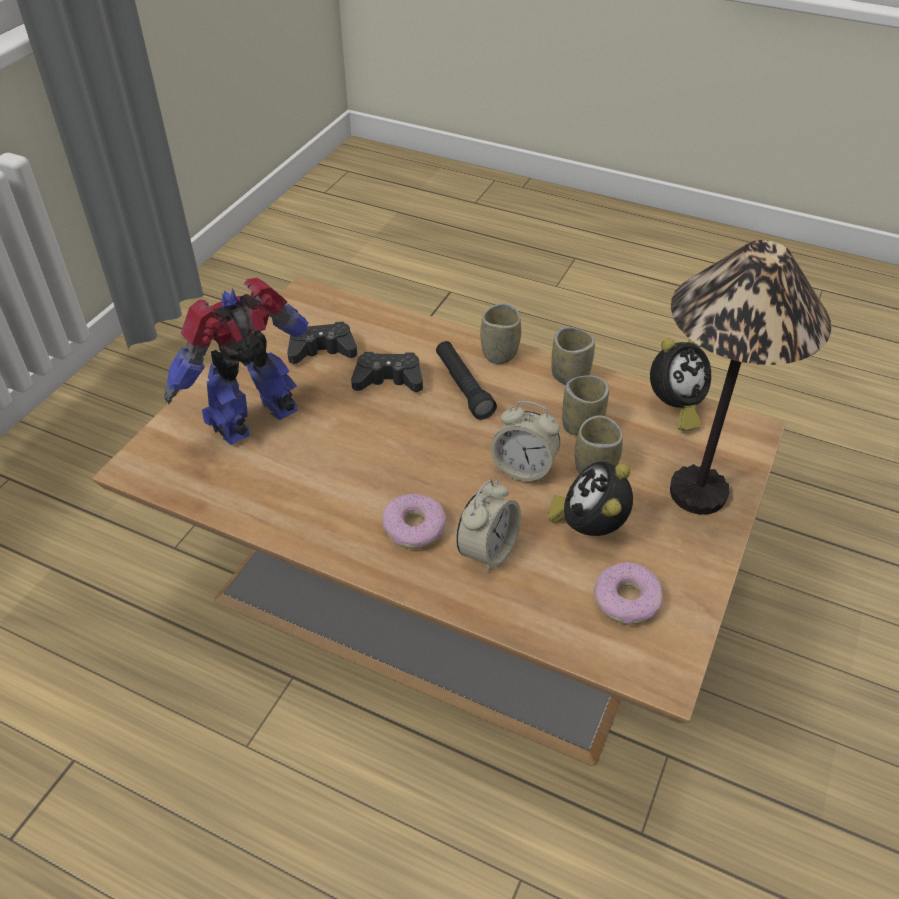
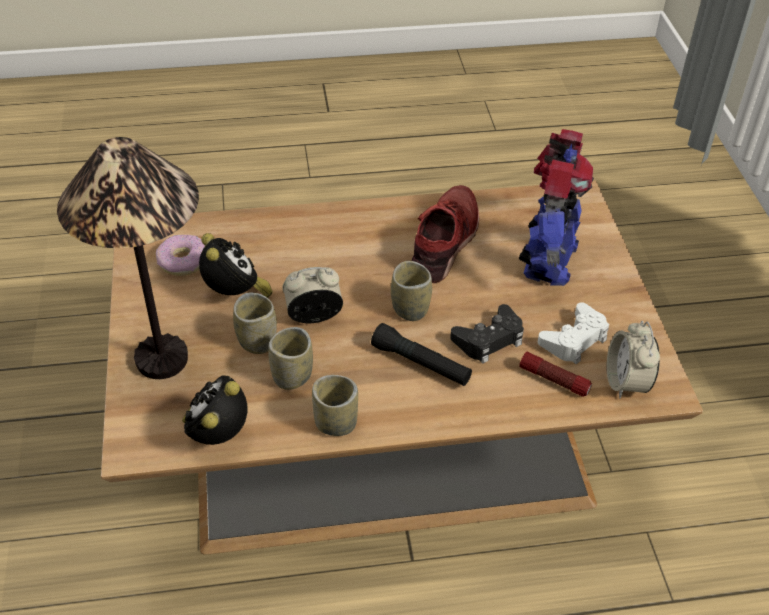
camera: 145 degrees right, 0 degrees up
(322, 350) = (574, 339): black game controller -> white game controller
(326, 482) = (445, 242): none -> red shoe
(373, 332) = (554, 380): none -> flashlight
(414, 527) = (357, 242): donut -> none
(488, 551) = (296, 250): alarm clock -> alarm clock (626, 382)
(499, 353) = (420, 416): cup -> cup (410, 309)

